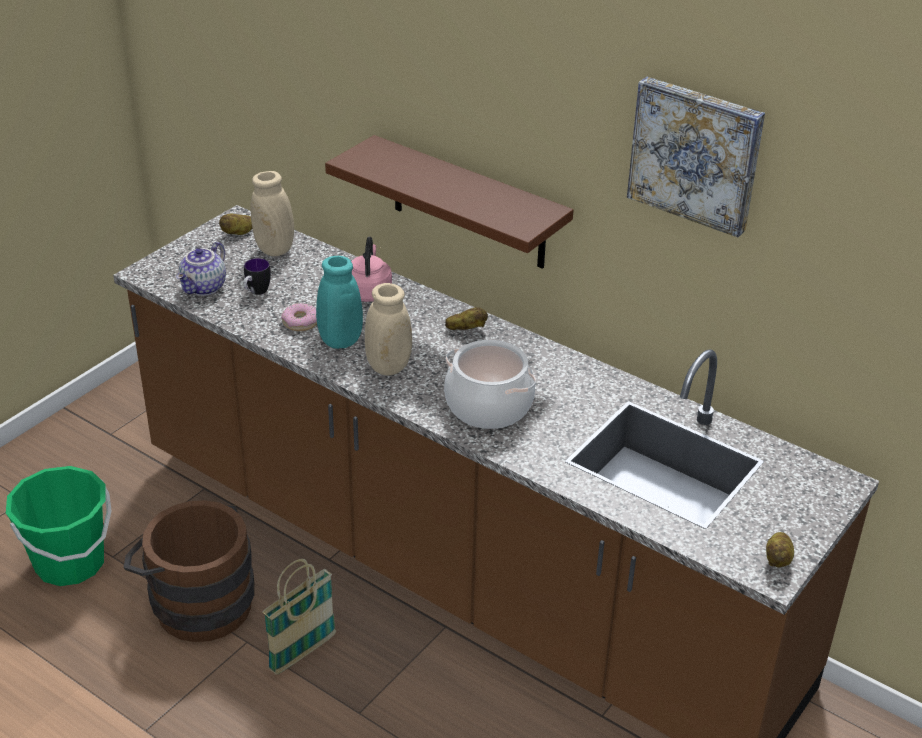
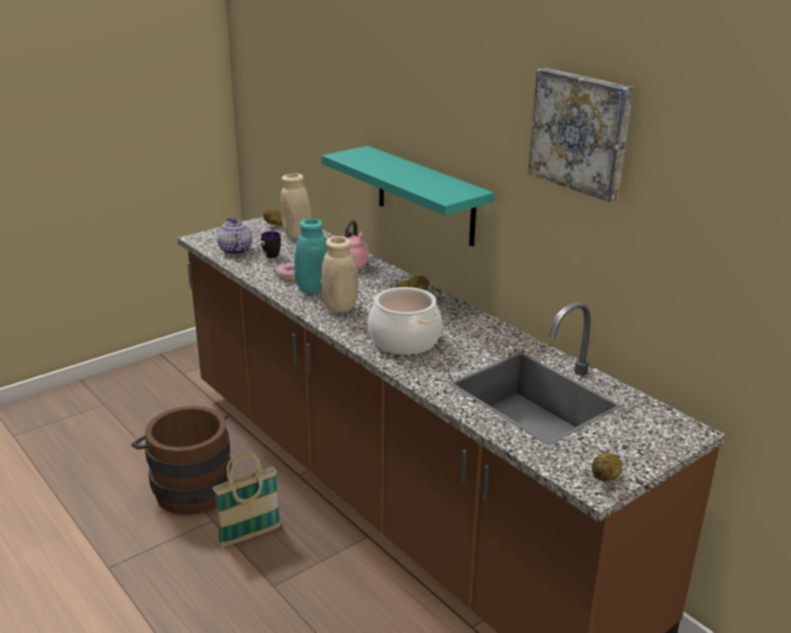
camera: 15 degrees right, 10 degrees down
(70, 563) = (114, 447): green bucket -> none
(204, 288) = (234, 250): teapot -> teapot turned 120 degrees clockwise
(468, 204) = (425, 196): brown shelf -> turquoise shelf

